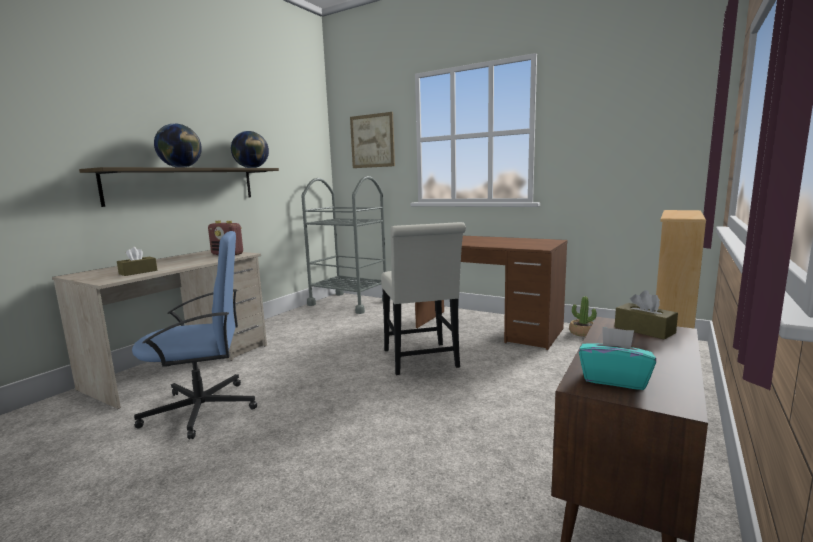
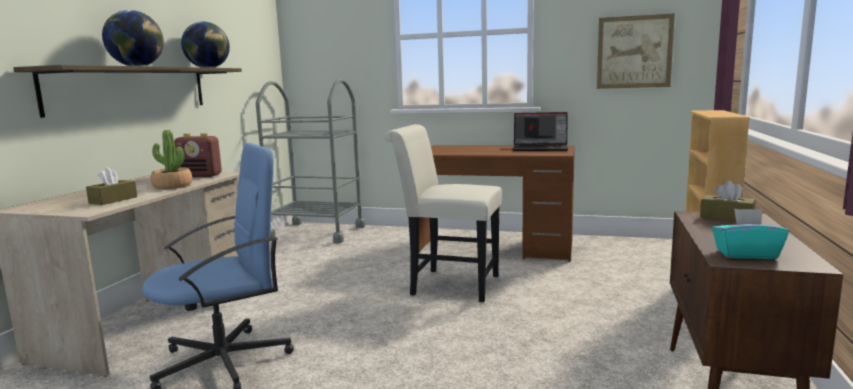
camera: 15 degrees left, 0 degrees up
(372, 141) = (338, 37): picture -> picture (634, 52)
(422, 361) = (448, 284): white chair -> white chair turned 135 degrees clockwise
(531, 241) = (541, 148): none -> laptop
(582, 333) = (592, 243): potted plant -> potted plant (172, 186)

